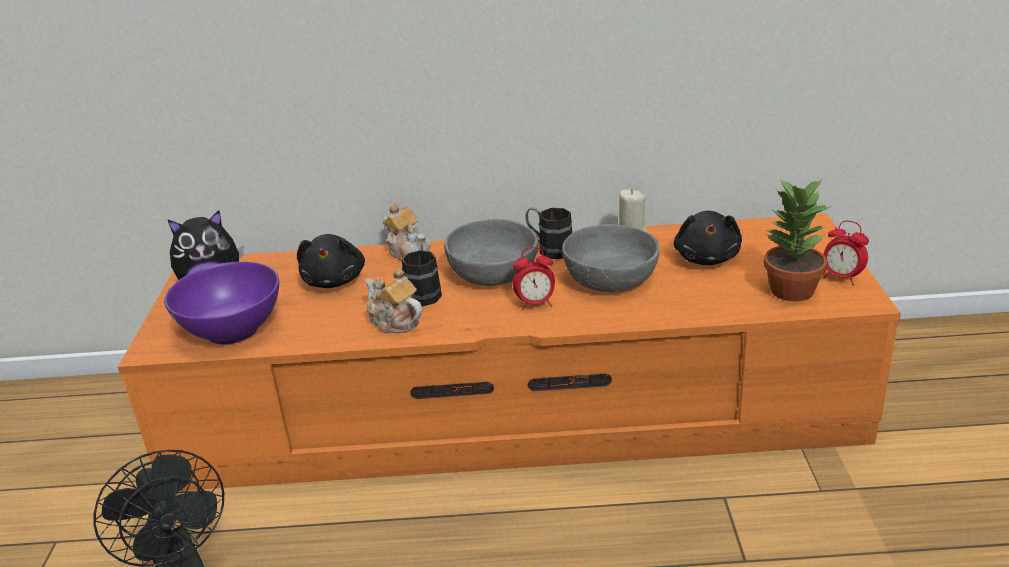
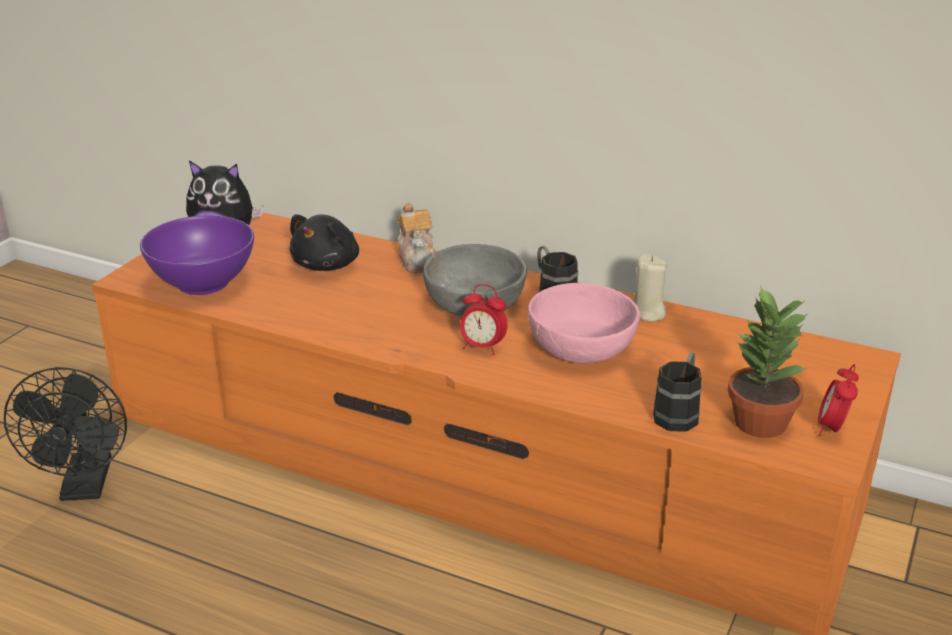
camera: 25 degrees right, 0 degrees up
(394, 322) = (340, 321): teapot -> none
(424, 292) = (393, 301): black mug -> black mug (679, 412)
(611, 278) = (582, 347): grey bowl -> pink bowl
(707, 258) = (705, 358): black plush toy -> none
(841, 278) = (832, 429): alarm clock -> alarm clock turned 45 degrees clockwise

